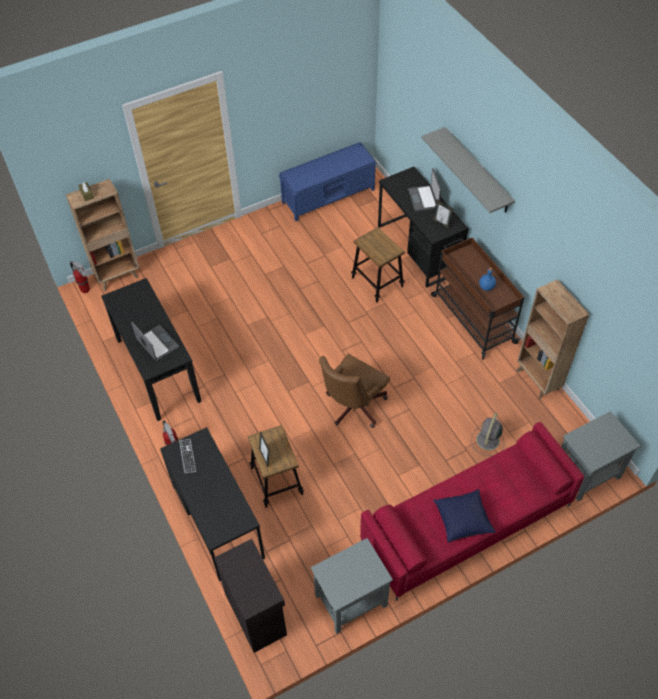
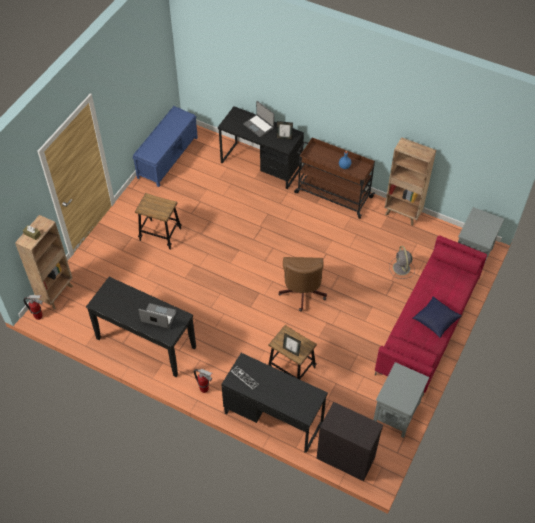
camera: 35 degrees left, 0 degrees up
(377, 282) = (251, 202): stool -> stool (160, 234)
(477, 171) = (304, 88): grey shelf -> none

